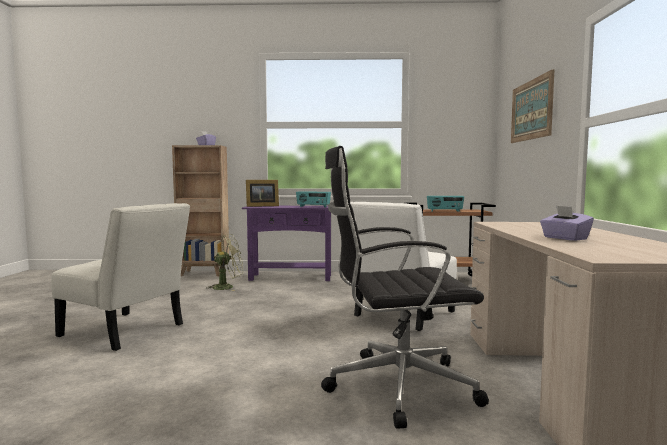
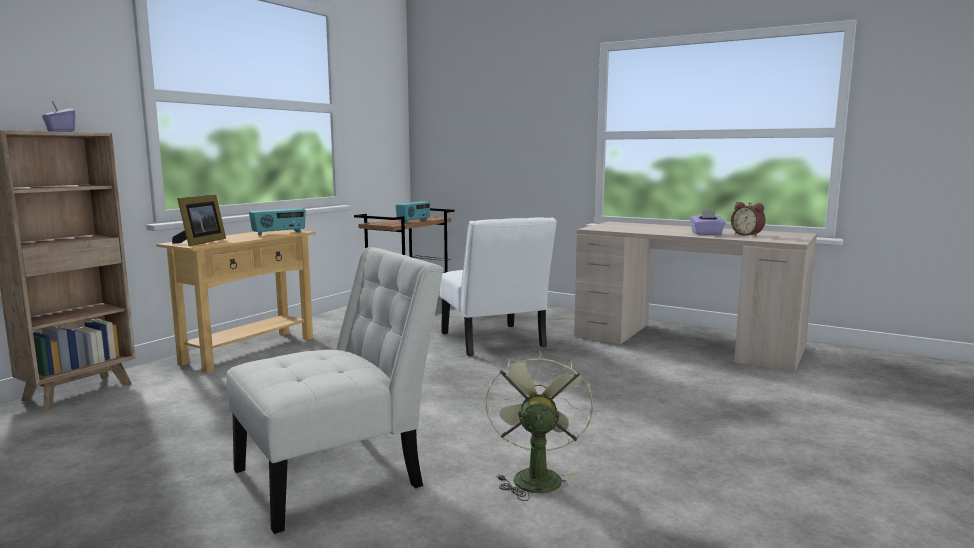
camera: 60 degrees left, 5 degrees up
(227, 287) = (218, 388): green fan -> green fan (535, 476)
(290, 277) = (249, 350): purple console table -> beige console table
(396, 386) = (656, 380): black office chair -> none
(531, 110) = (503, 110): picture -> none
(610, 246) = (748, 234): none -> alarm clock

